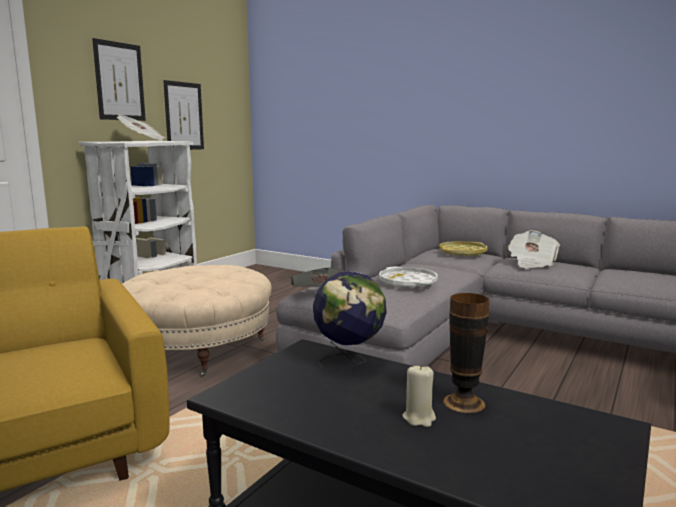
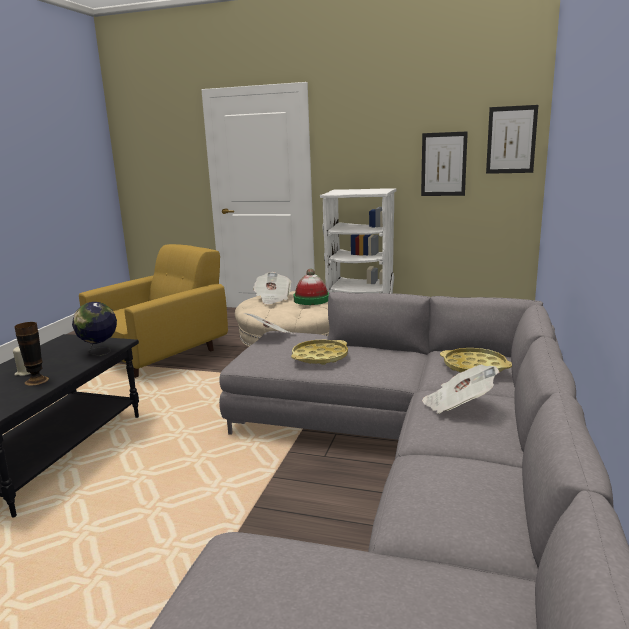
camera: 75 degrees right, 5 degrees up
(119, 81) = (377, 140): picture -> picture (511, 140)
(143, 140) = (367, 190): newspaper -> newspaper (272, 298)
(207, 270) = (311, 300): none -> hat
(407, 283) = (320, 357): white tray -> yellow tray

